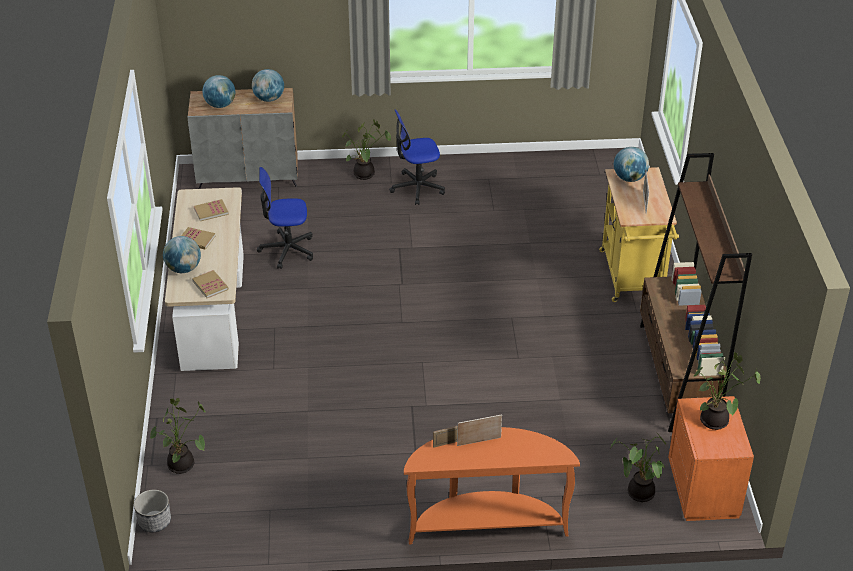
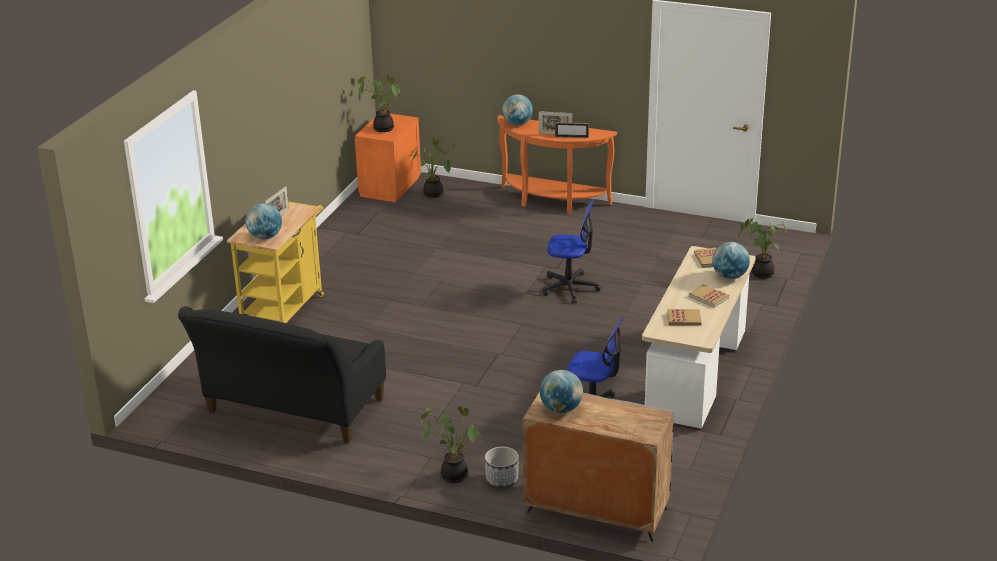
camera: 155 degrees left, 10 degrees down
(155, 521) = (791, 248): planter -> planter (501, 479)
(220, 105) = (626, 415): globe -> globe (517, 124)
(417, 188) = (406, 443): office chair -> office chair (570, 288)
(525, 189) = (291, 411): none -> black sofa
(677, 376) = (332, 241): brown bookcase -> none

